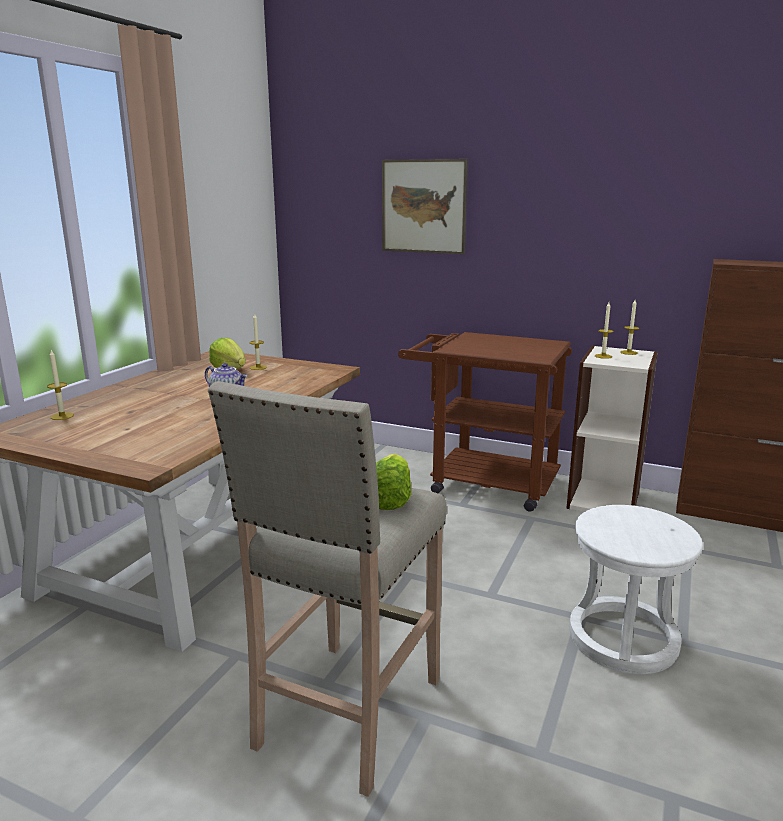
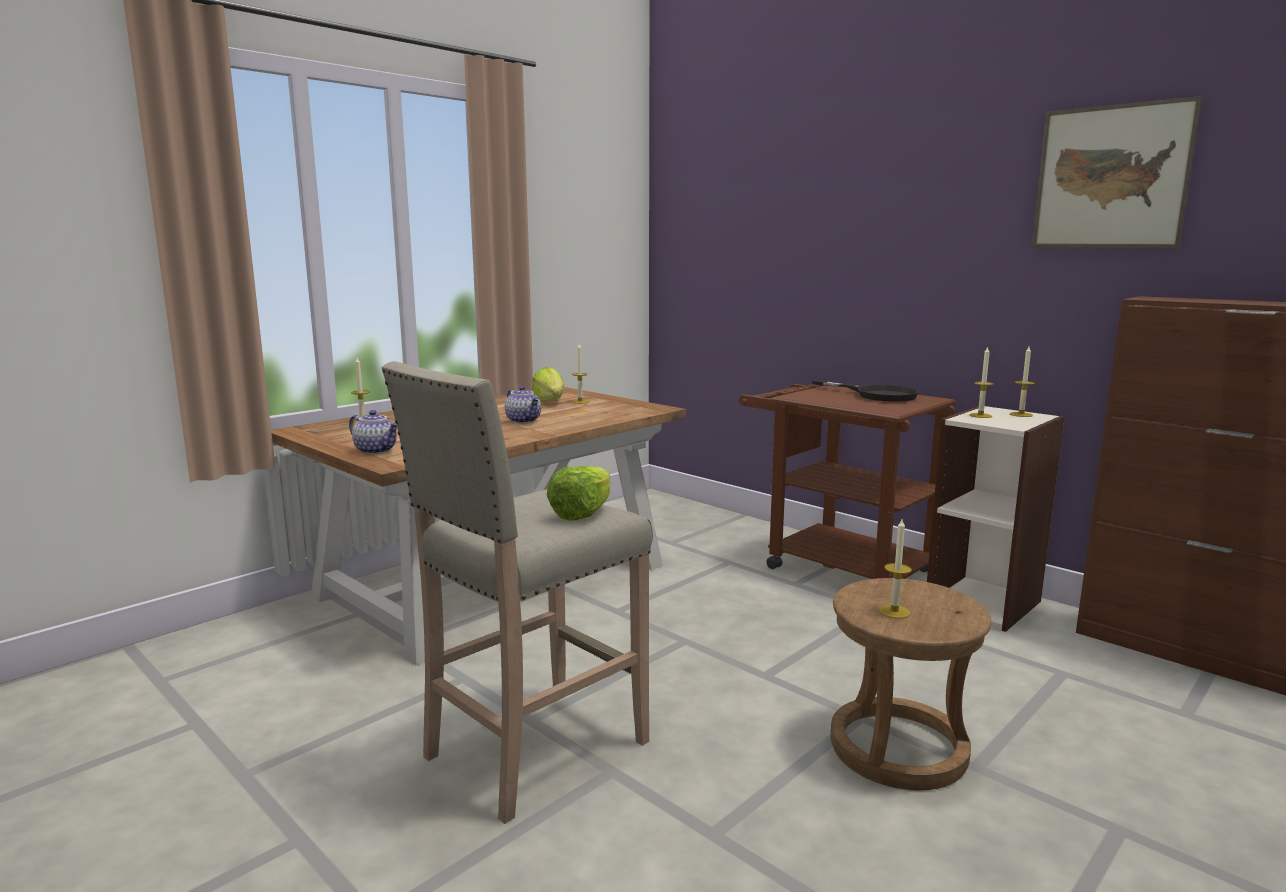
camera: 20 degrees right, 5 degrees down
(114, 450) = (377, 450): none -> teapot
(423, 206) = (795, 237): picture -> picture (1111, 177)
(512, 342) = (876, 394): none -> black frying pan
(623, 639) = (897, 748): white stool -> brown stool
(631, 538) = (894, 611): none -> candle

